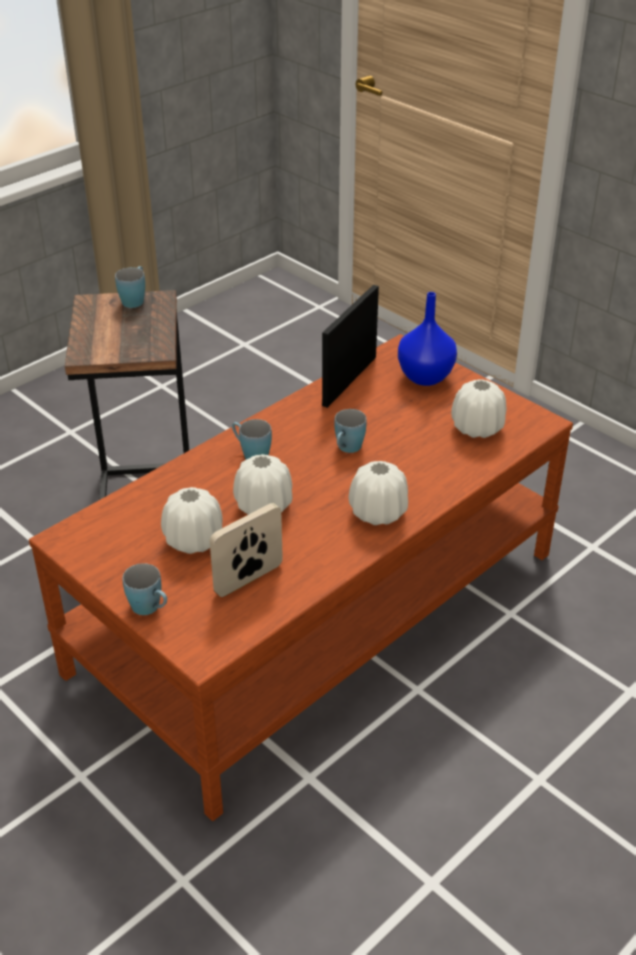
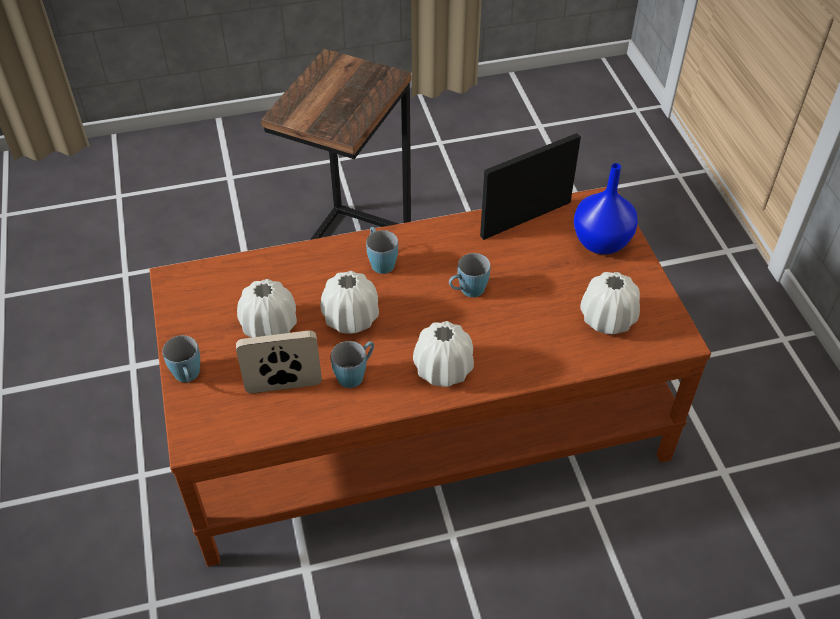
camera: 30 degrees right, 10 degrees up
(135, 299) = (368, 70): blue mug -> blue mug (355, 373)

